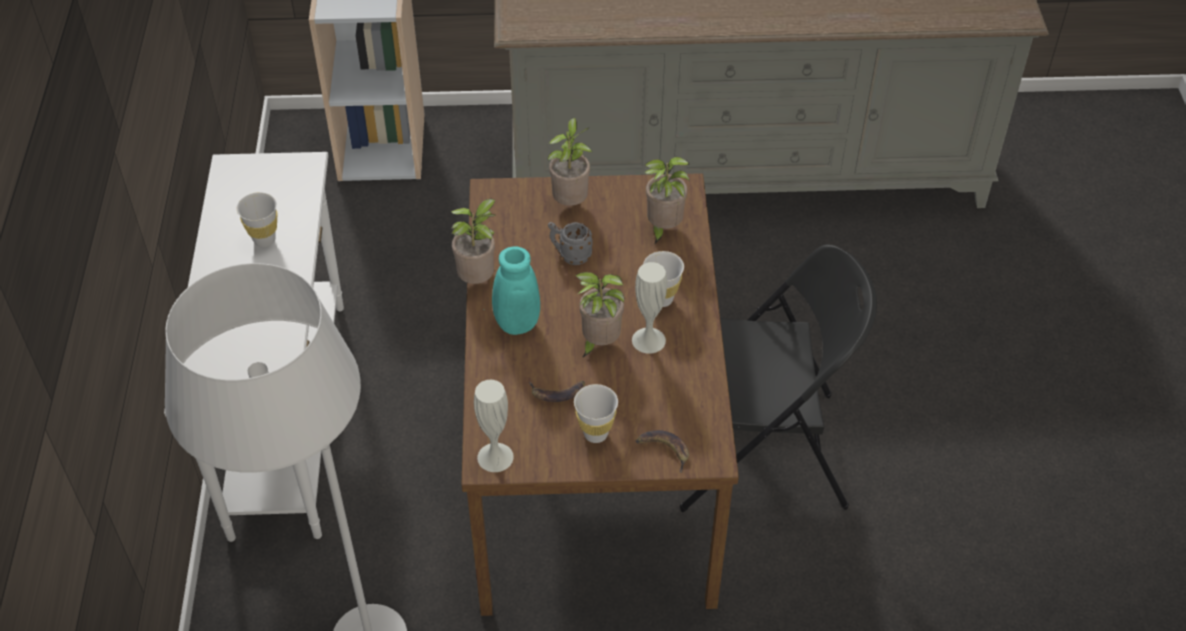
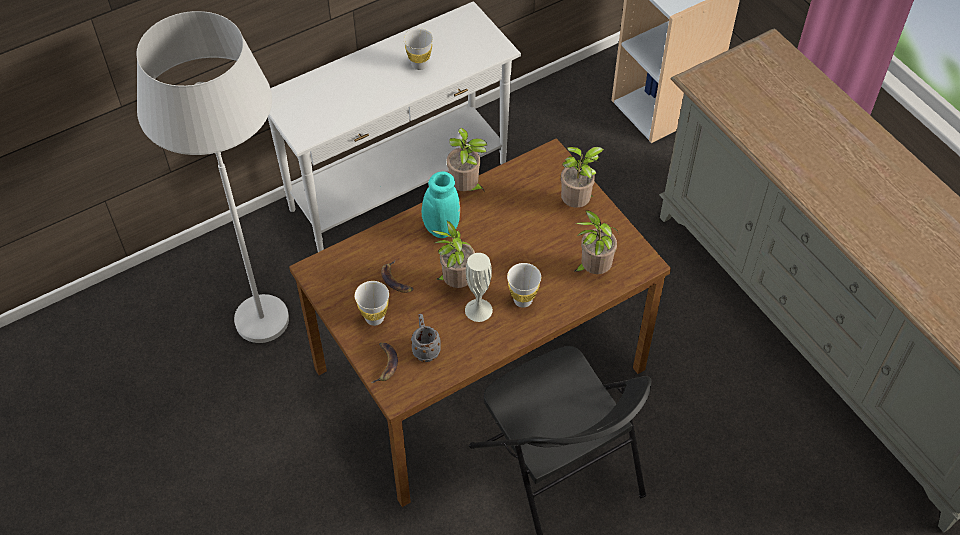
camera: 60 degrees right, 5 degrees up
(495, 457) = (321, 272): white vase -> none
(570, 255) = (526, 227): grey mug -> grey mug (425, 348)

